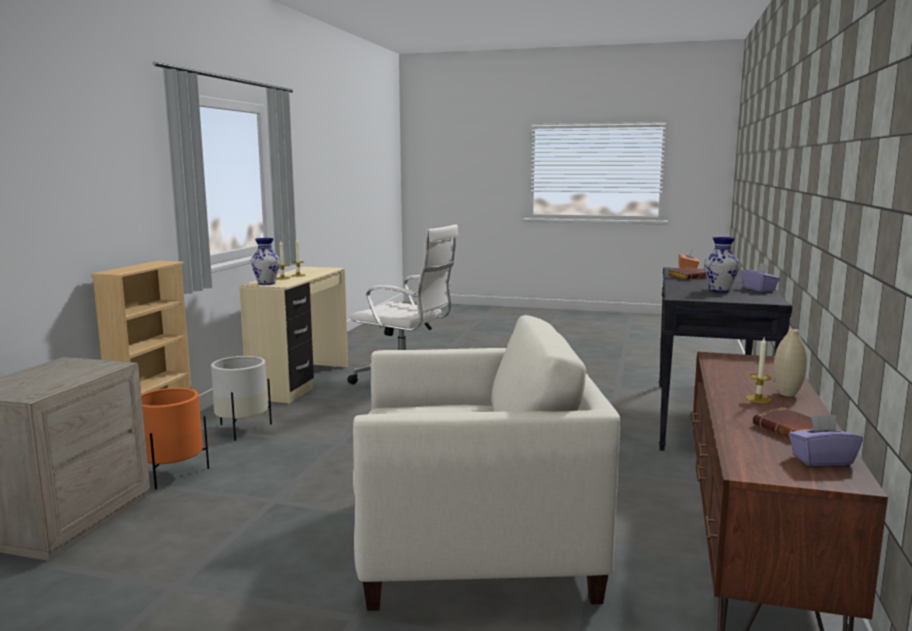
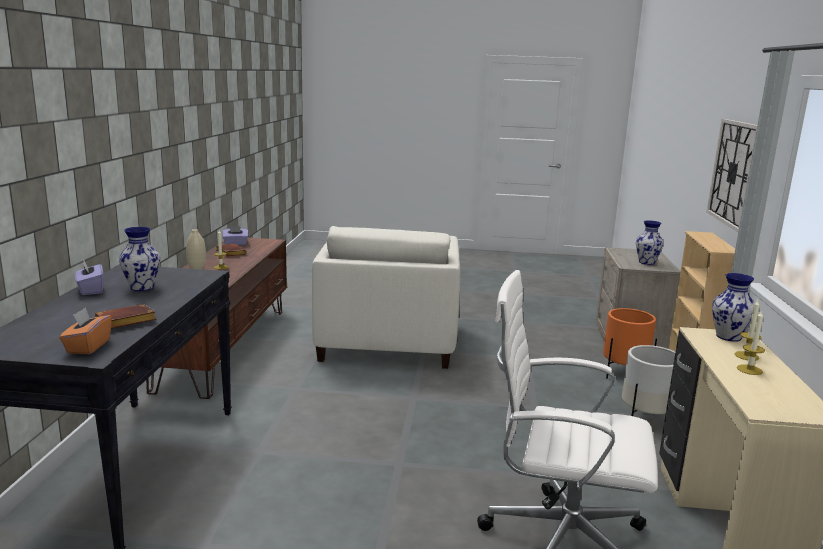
camera: 170 degrees right, 5 degrees up
(63, 370) = (647, 262): none -> vase
(93, 194) = (734, 173): none -> wall clock
(475, 543) = (388, 341): beige armchair -> beige armchair turned 75 degrees counterclockwise

